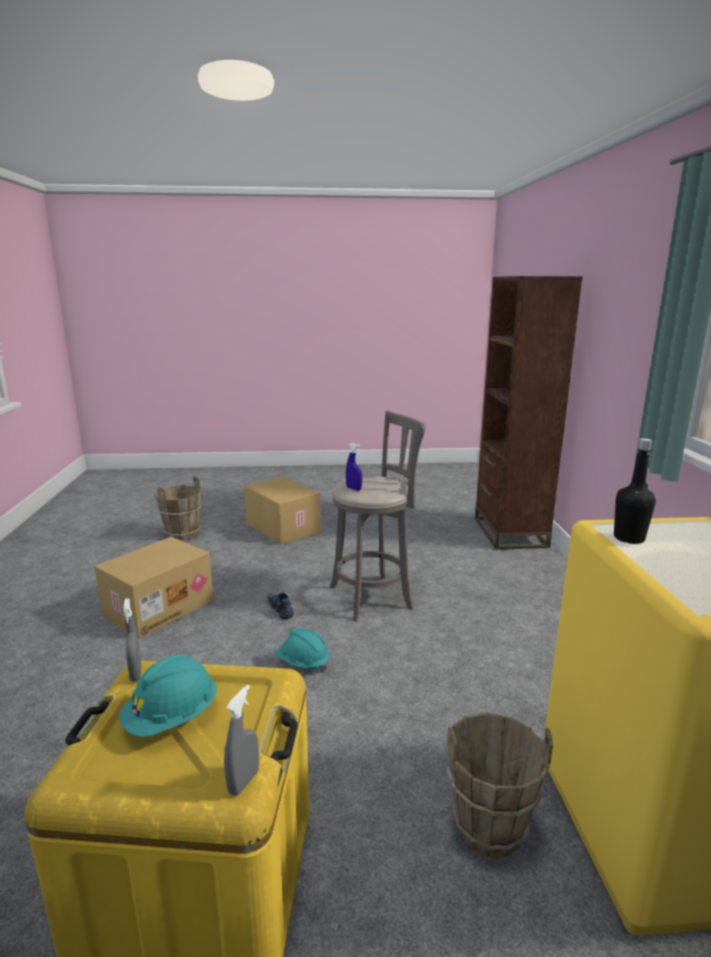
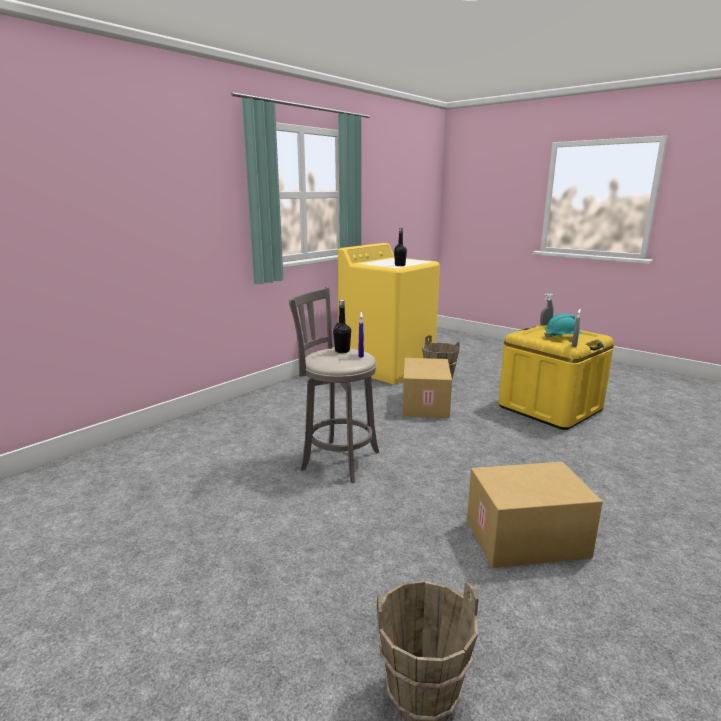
camera: 135 degrees left, 0 degrees up
(281, 528) = (266, 604): cardboard box -> cardboard box (426, 404)
(281, 608) = (416, 484): shoe -> none
(303, 663) = (444, 445): turquoise hard hat -> none
(379, 487) = (342, 351): none -> black bottle
(509, 532) = (123, 454): brown bookcase -> none

